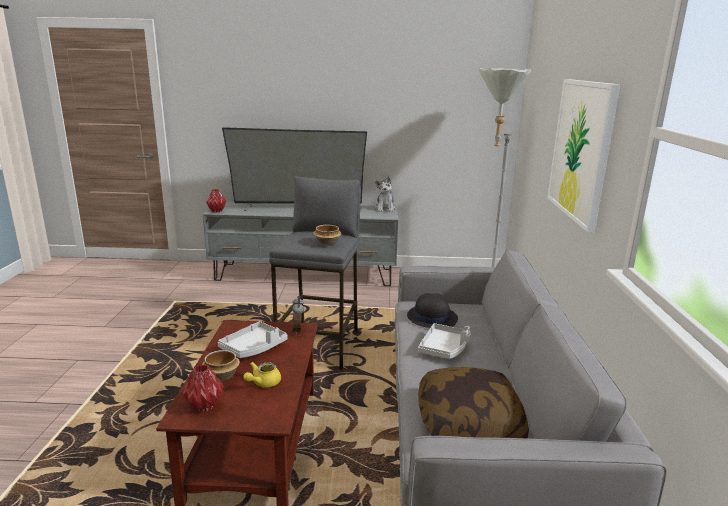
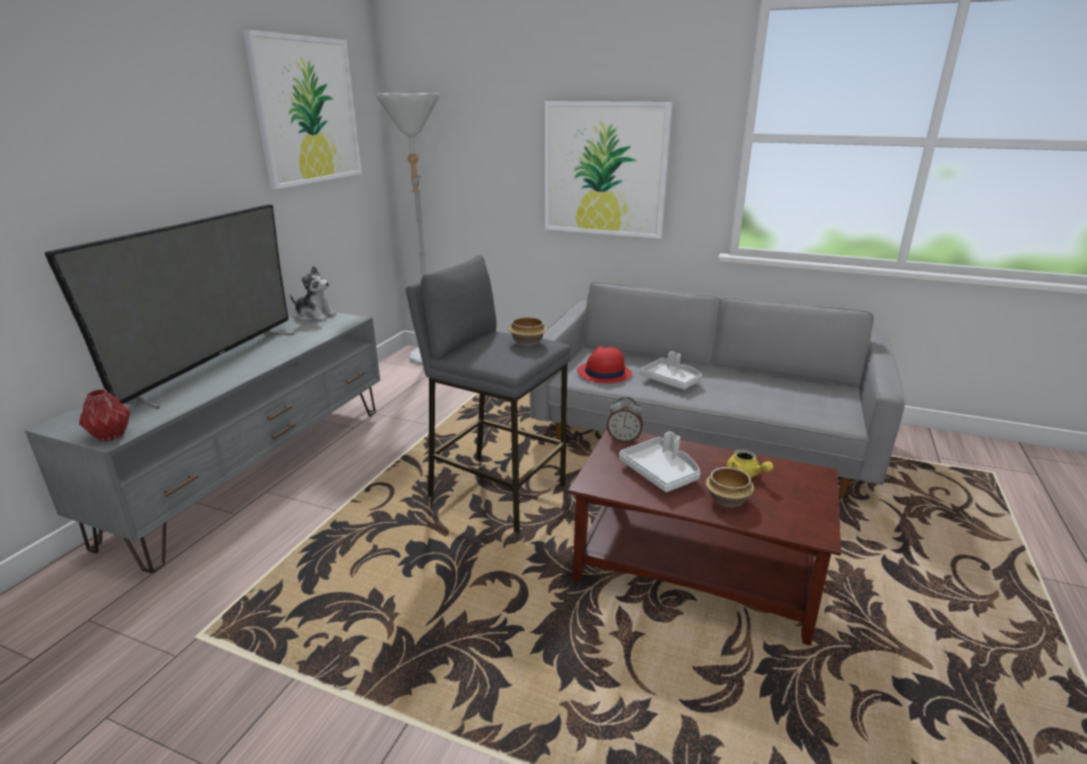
camera: 70 degrees left, 5 degrees up
(205, 406) = (793, 514): red vase -> none
(431, 317) = (604, 373): black hat -> red hat
(434, 78) = (307, 111): none -> picture
(469, 423) = (793, 397): pillow -> none

